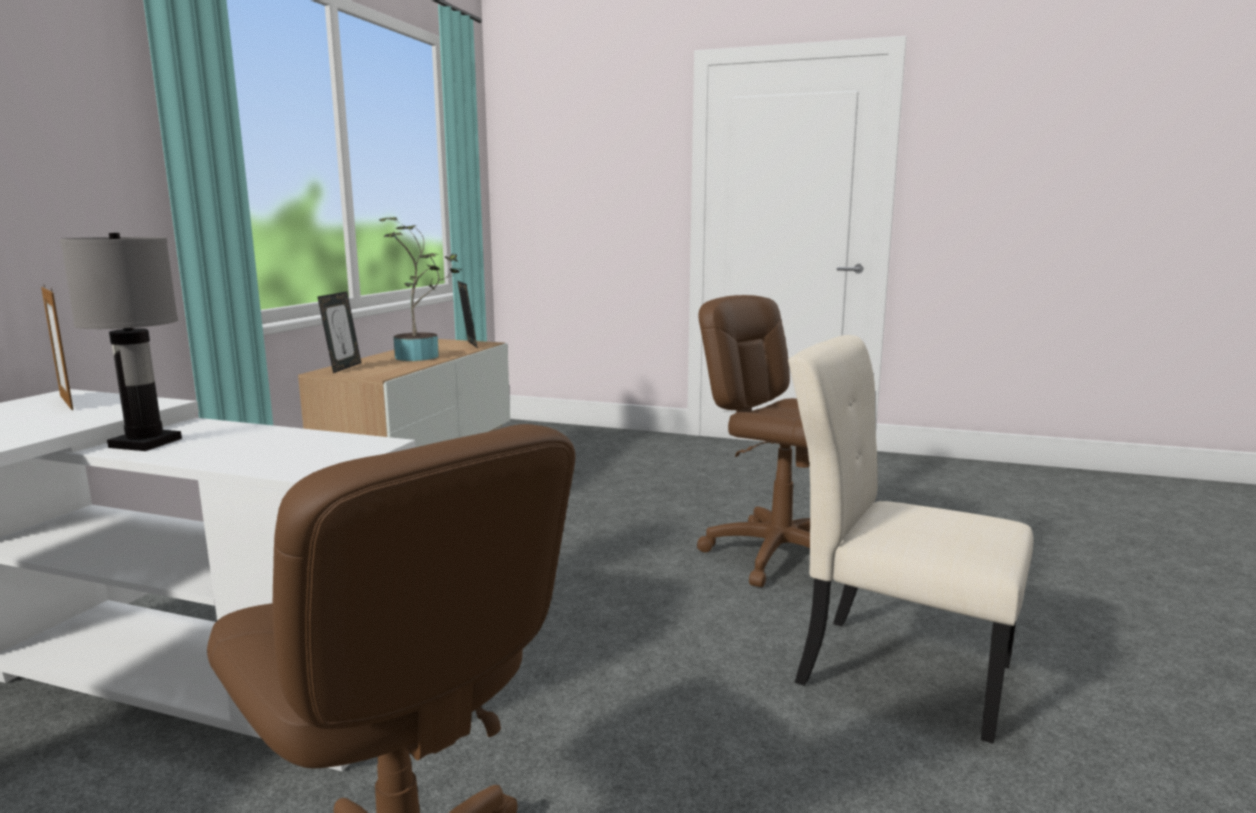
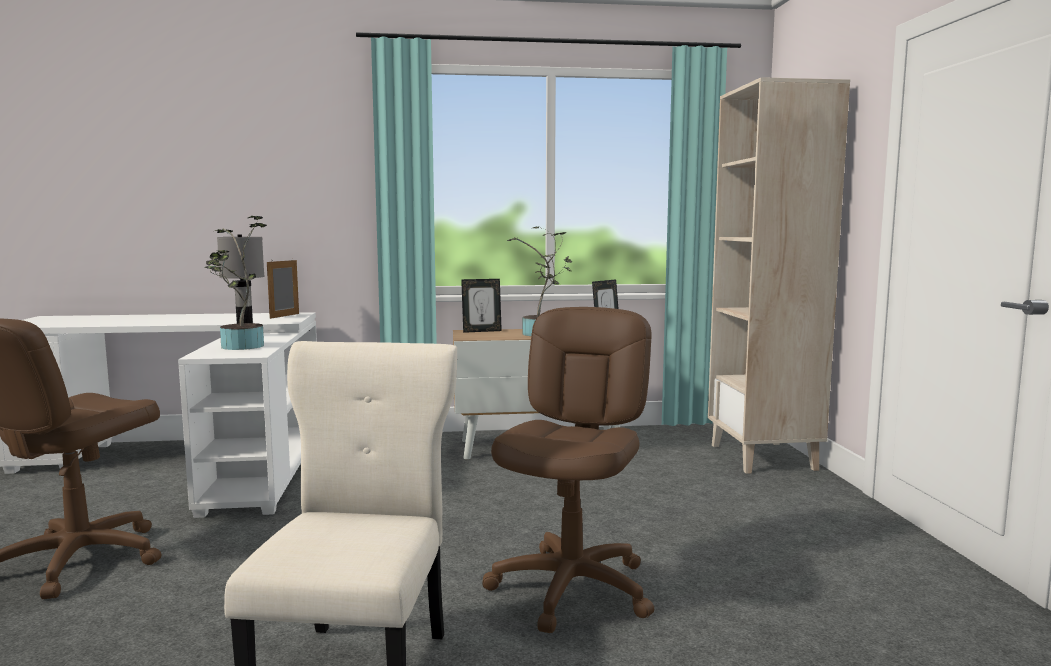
camera: 65 degrees right, 5 degrees down
(277, 448) = (240, 347): none -> potted plant
(586, 437) = (763, 457): none -> beige bookcase

